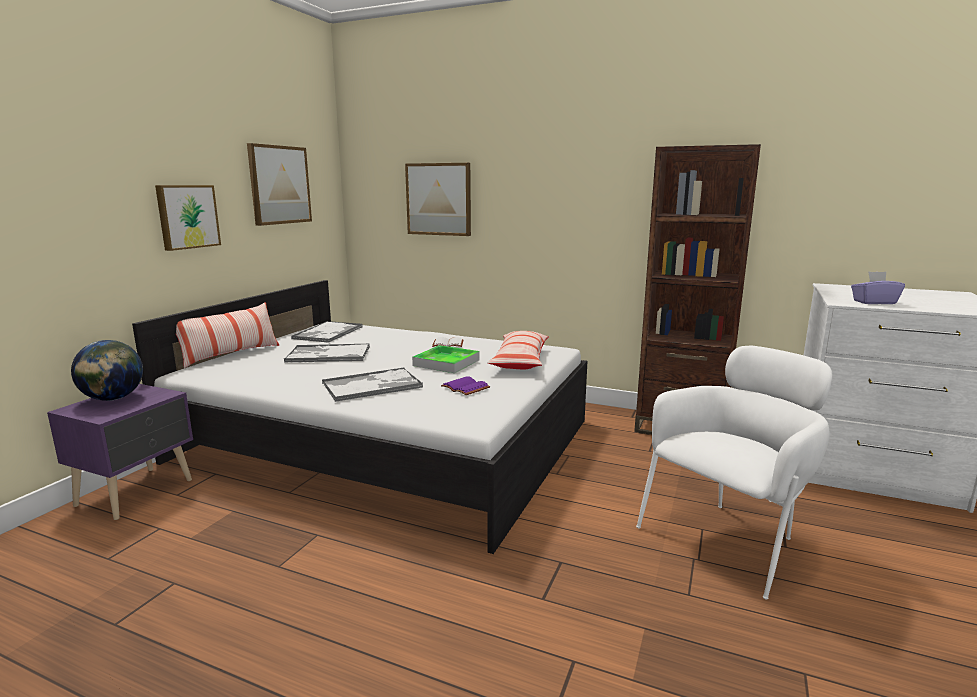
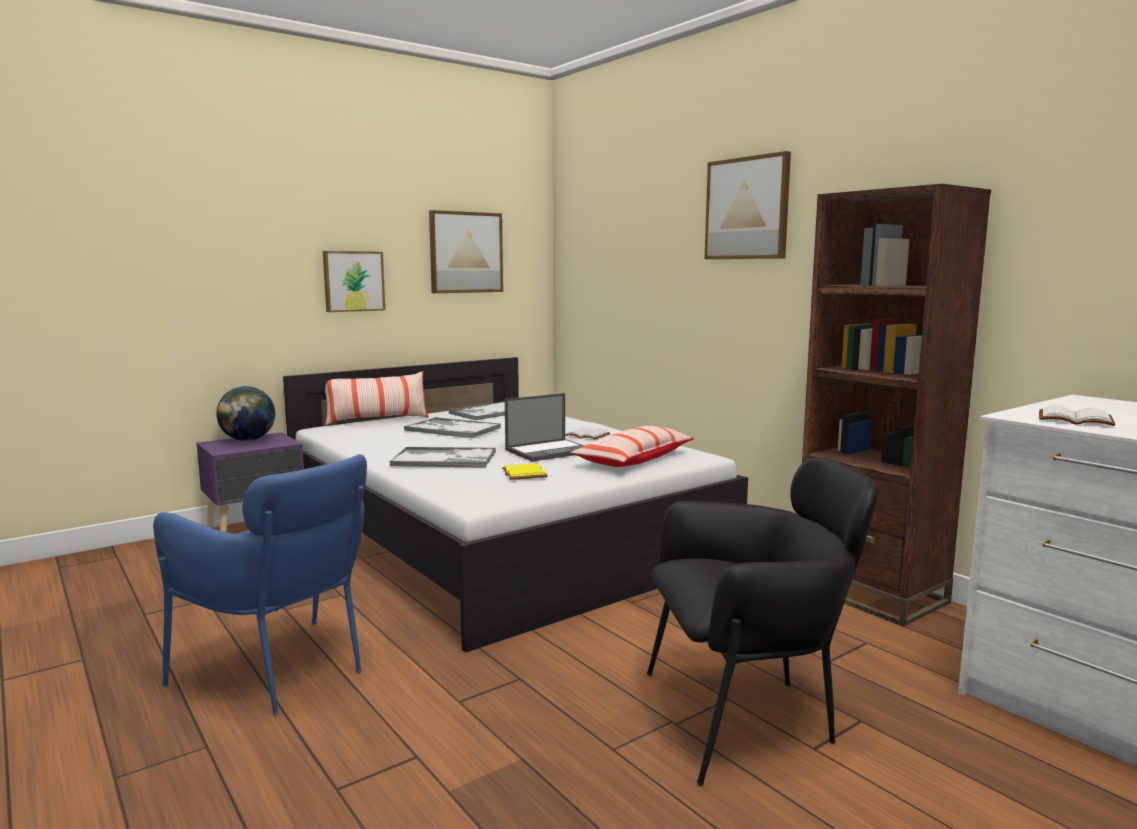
camera: 30 degrees right, 5 degrees down
(364, 631) = (285, 674): none -> blue armchair
(439, 199) = (634, 268): picture -> picture (747, 208)
(446, 363) = (549, 451): tray -> laptop
(464, 388) = (522, 474): purple book -> yellow book
(729, 538) = (749, 717): white armchair -> black armchair
(874, 302) = (1073, 420): purple tissue box -> white book

